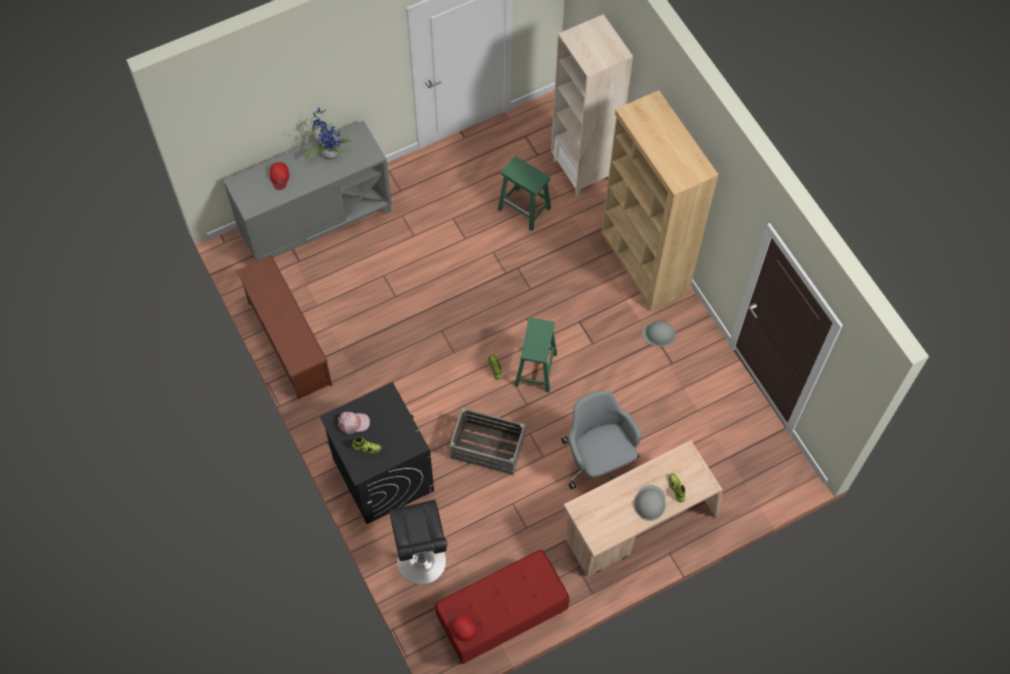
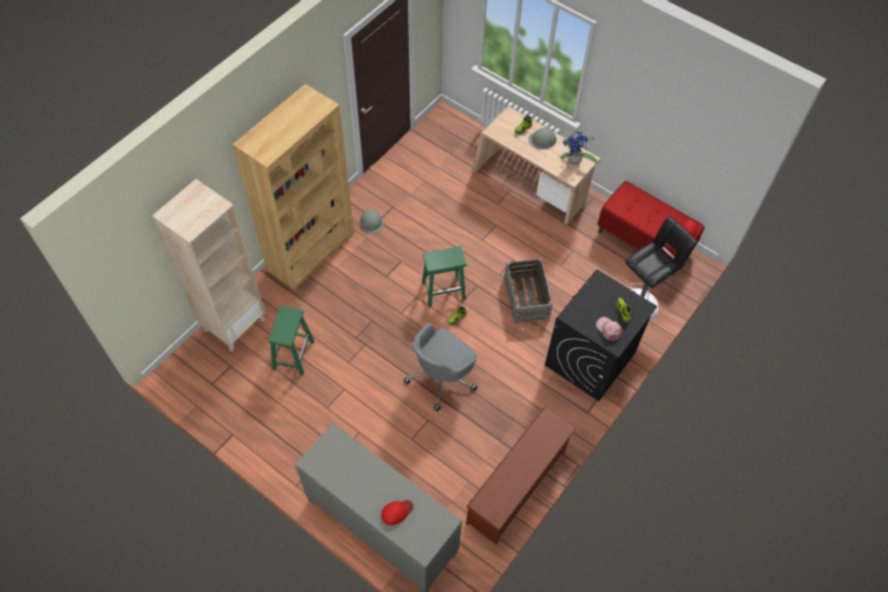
camera: 115 degrees left, 5 degrees down
(328, 152) = (347, 479): potted plant -> potted plant (573, 161)
(598, 460) = (496, 225): grey office chair -> grey office chair (441, 377)

